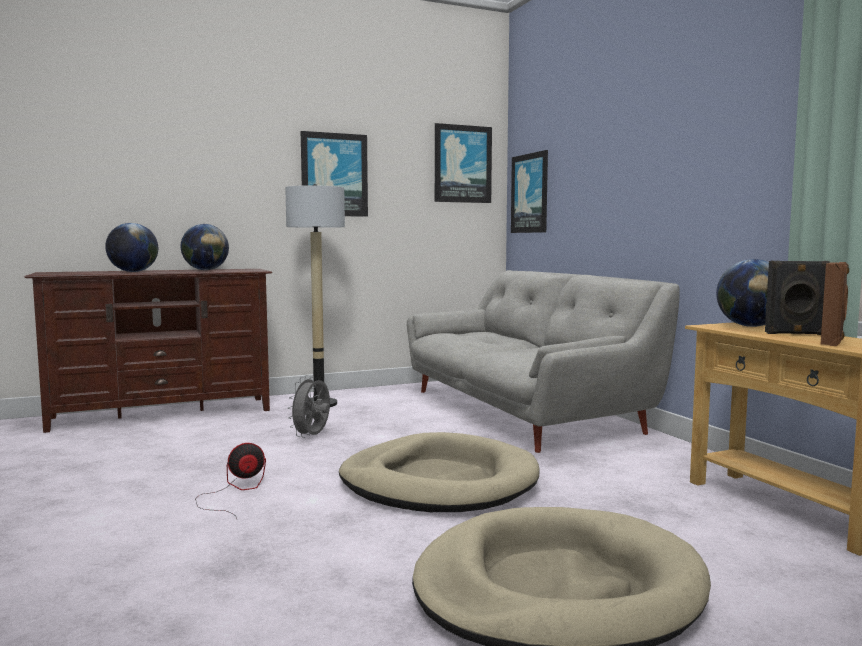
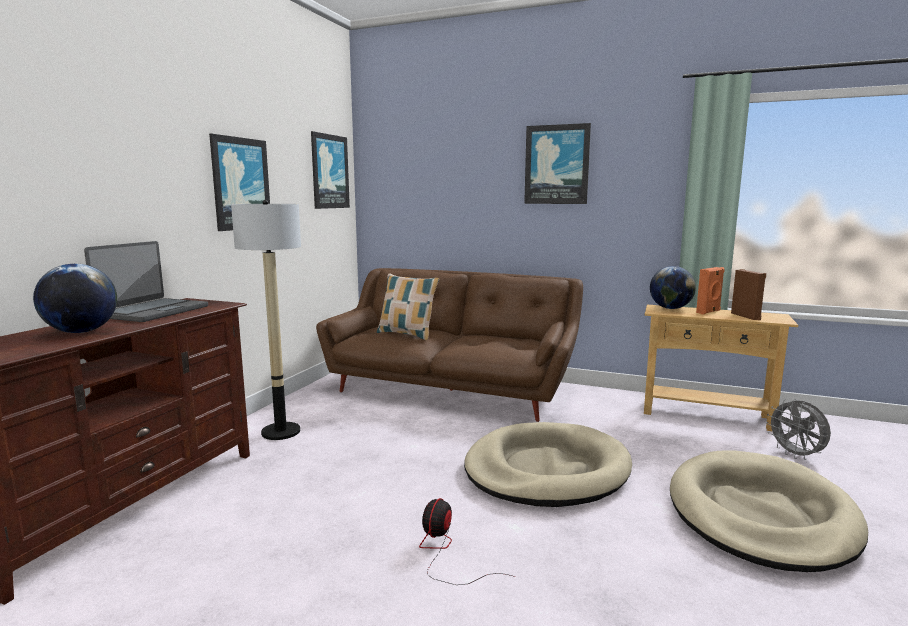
camera: 45 degrees left, 5 degrees up
(205, 270) = (152, 311): globe -> laptop
(312, 437) = (364, 468): grey fan -> grey fan (796, 455)
(480, 337) = (407, 334): none -> pillow
(521, 412) = (452, 389): grey sofa -> brown sofa
(530, 193) = (392, 201): picture -> picture (557, 164)
(794, 333) = (709, 312): black speaker -> orange speaker

